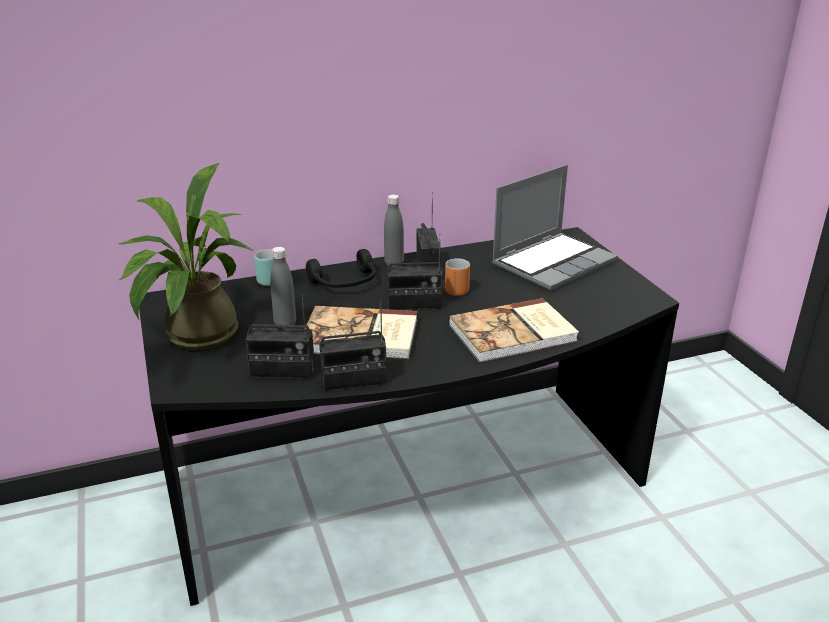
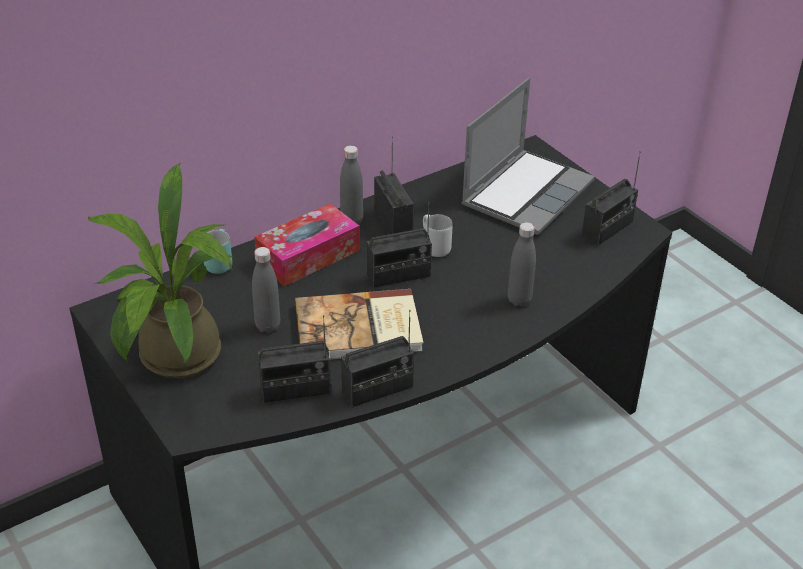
camera: 15 degrees left, 10 degrees up
(345, 283) = (308, 256): black headphones -> tissue box
(453, 289) = (432, 247): orange mug -> white mug
(514, 333) = (519, 300): book -> grey bottle
(617, 294) = (607, 230): none -> radio

